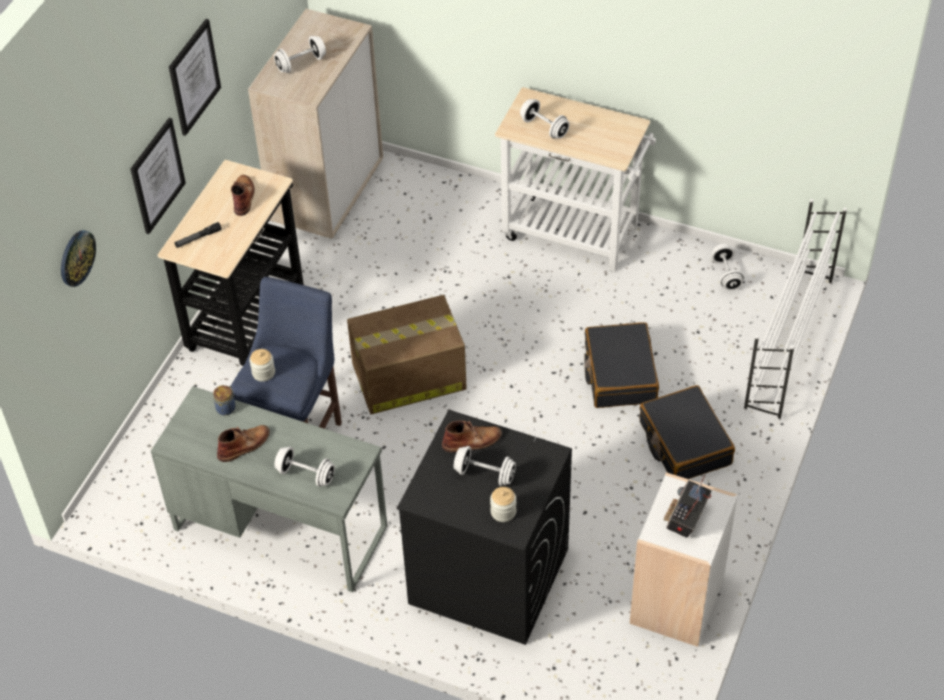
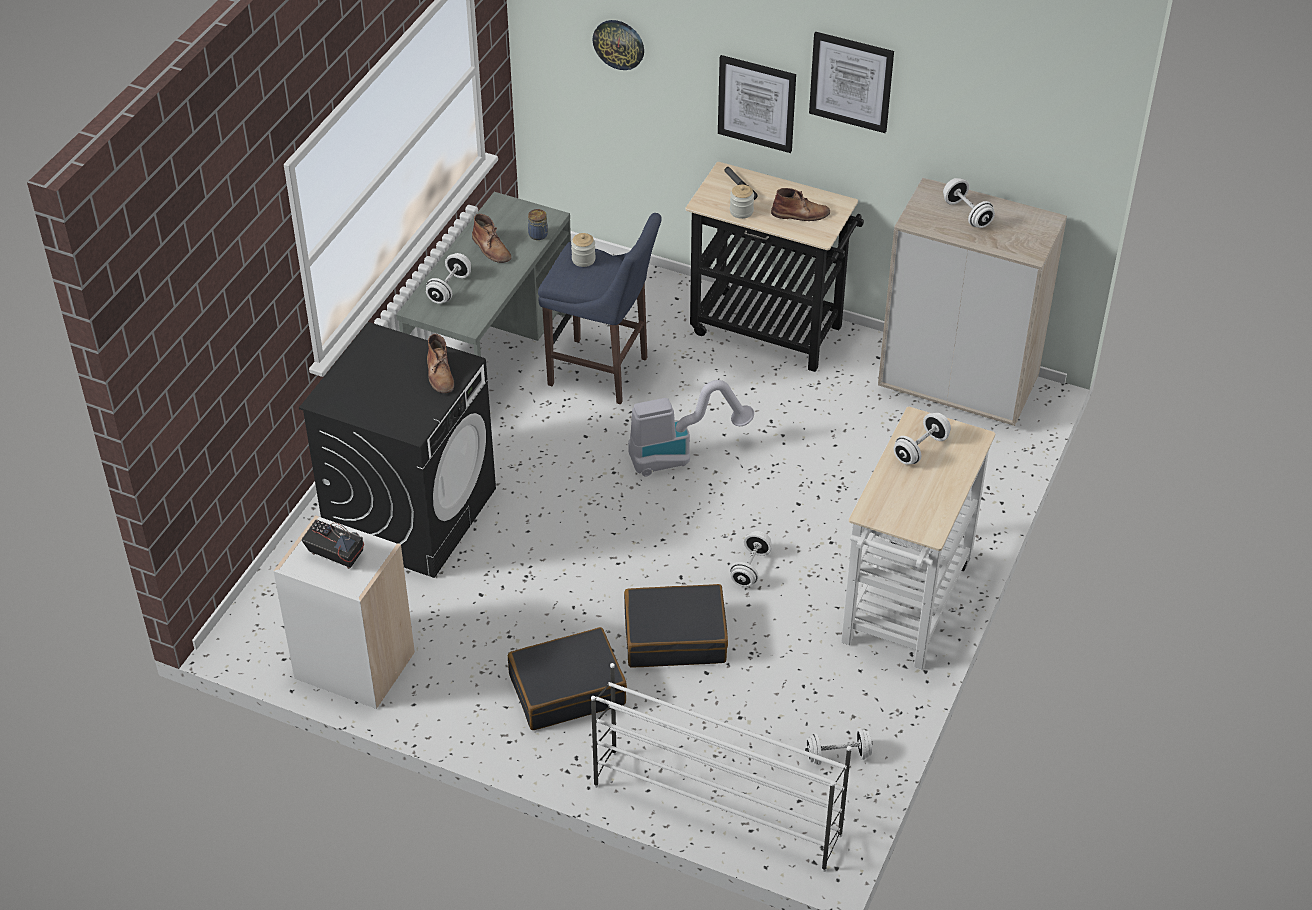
camera: 90 degrees right, 5 degrees down
(407, 377) = (680, 454): cardboard box -> vacuum cleaner
(485, 474) = (396, 382): white dumbbell -> white dumbbell (750, 568)
(503, 512) = (347, 394): jar -> jar (741, 211)

